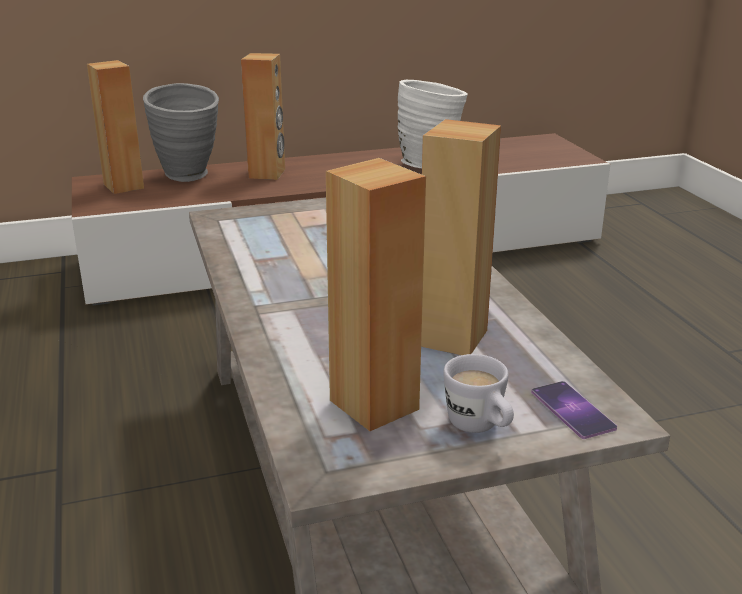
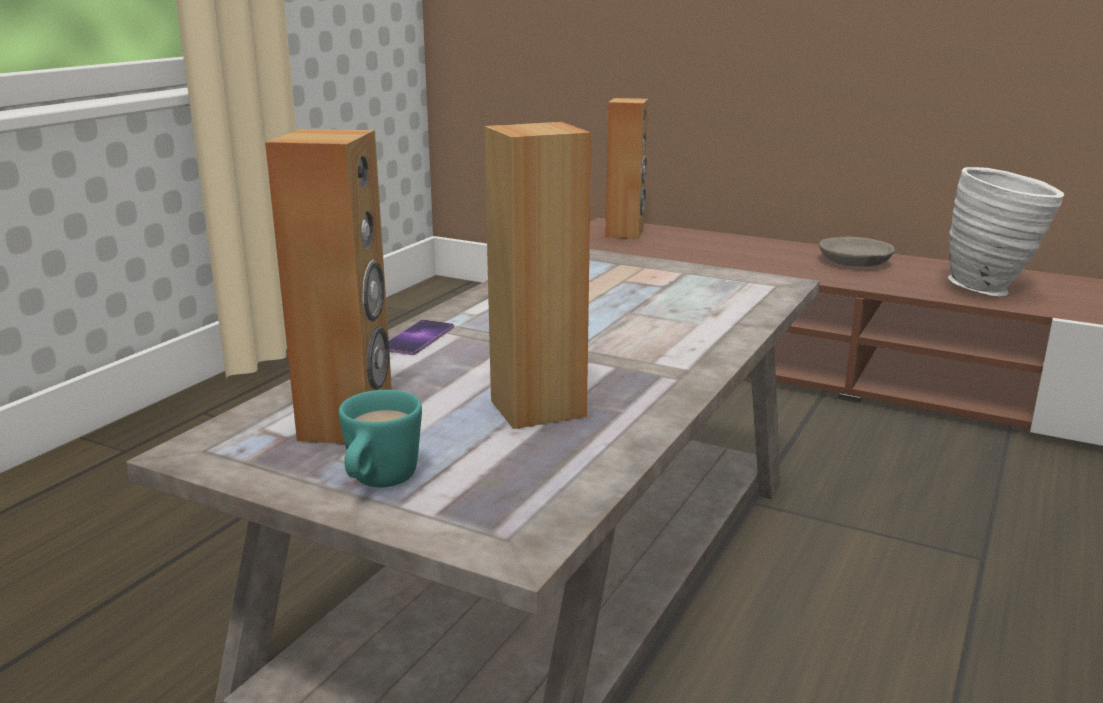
camera: 45 degrees right, 5 degrees down
(189, 178) = (694, 240): grey vase -> none
(267, 174) = (778, 254): brown speaker -> none
(325, 166) = (855, 262): none -> grey bowl
(480, 428) = (378, 483): white mug -> turquoise mug
(572, 410) = (494, 515): phone -> phone (418, 338)

